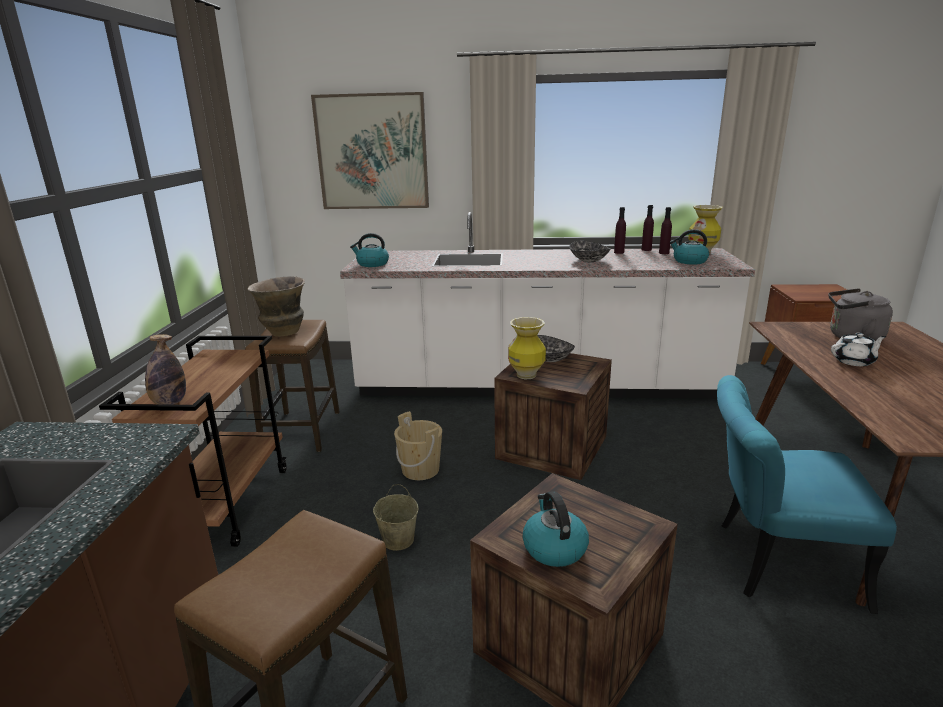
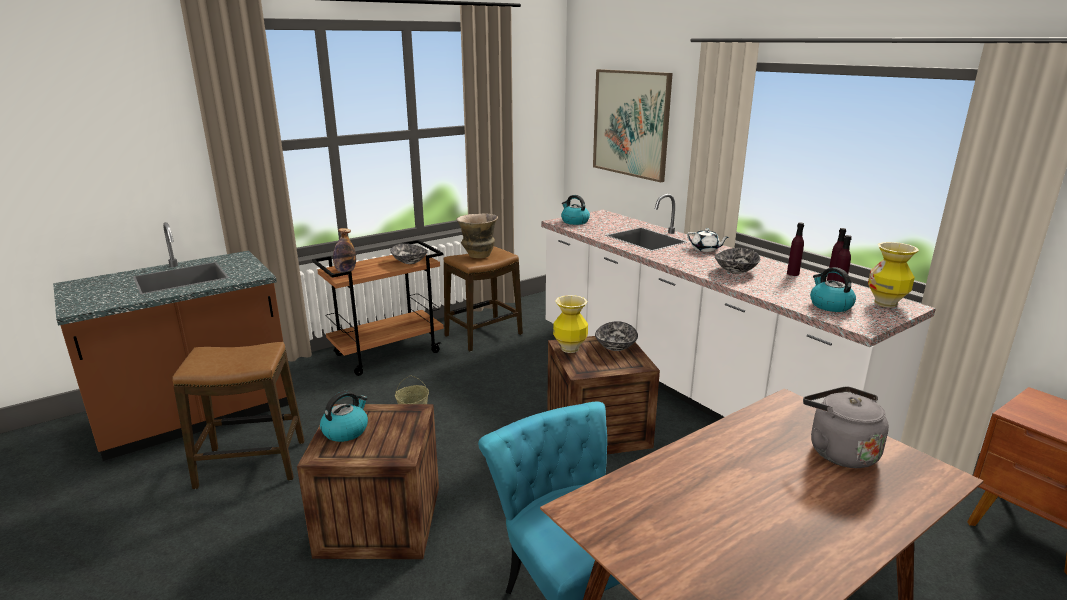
camera: 50 degrees right, 0 degrees up
(231, 362) = (409, 262): none -> bowl
(420, 470) = (495, 392): beige bucket -> none
(854, 361) = (754, 461): white teapot -> white teapot (705, 249)

